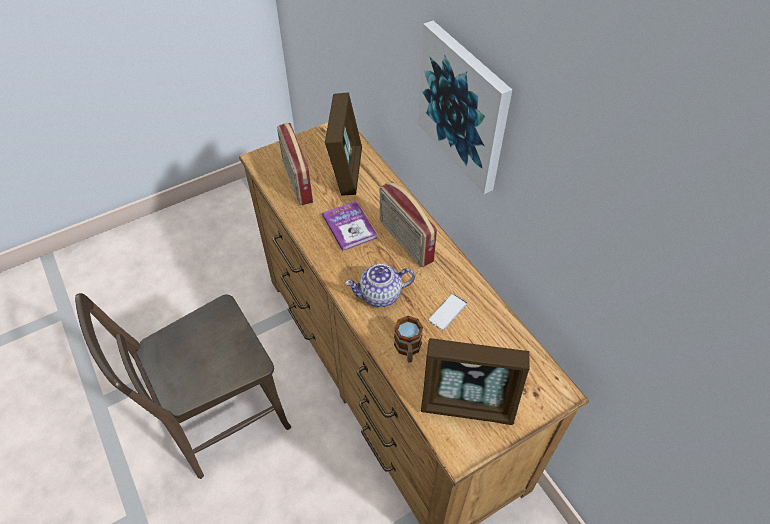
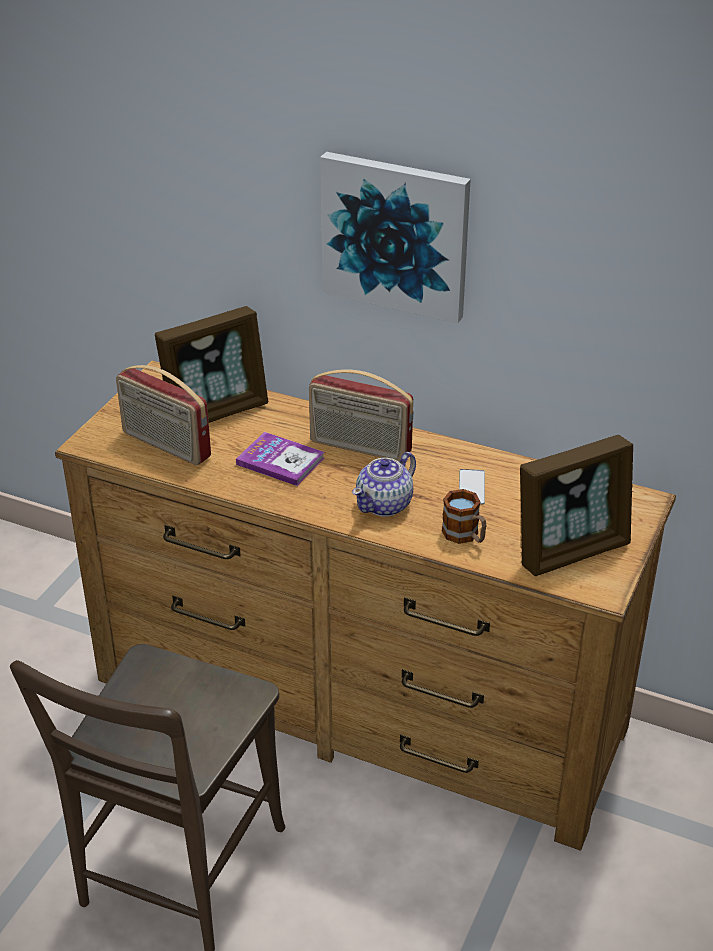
camera: 35 degrees left, 15 degrees down
(346, 171) = (216, 411): picture frame -> picture frame turned 90 degrees clockwise

